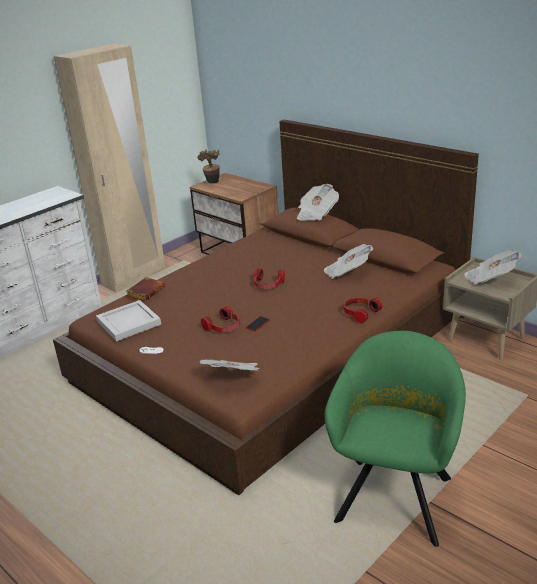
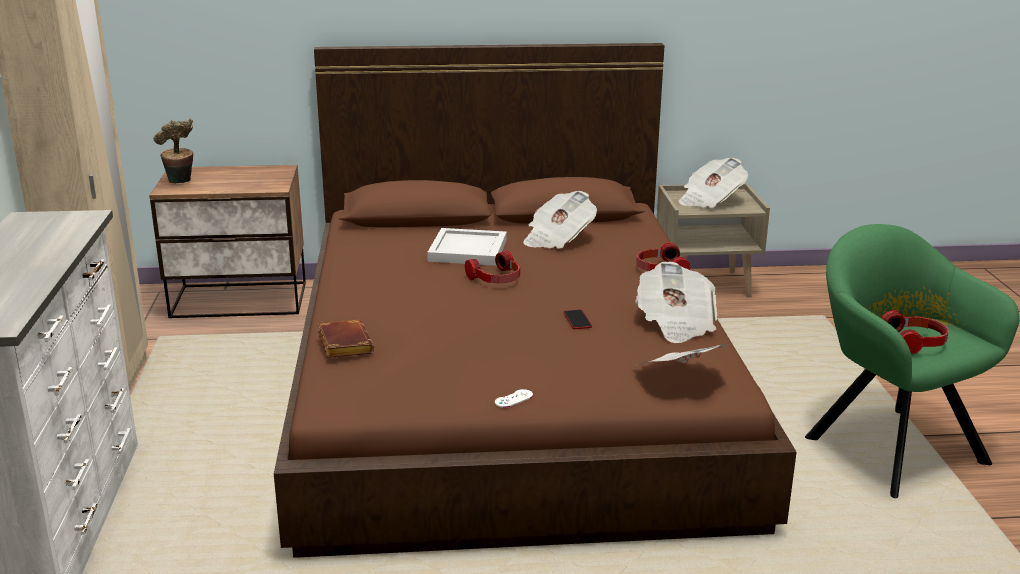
camera: 50 degrees left, 5 degrees down
(130, 323) = (411, 383): white tray -> white tray (469, 250)
(224, 327) = (546, 339): headphones -> headphones (915, 342)
(316, 214) = (426, 182): newspaper -> newspaper (675, 324)

